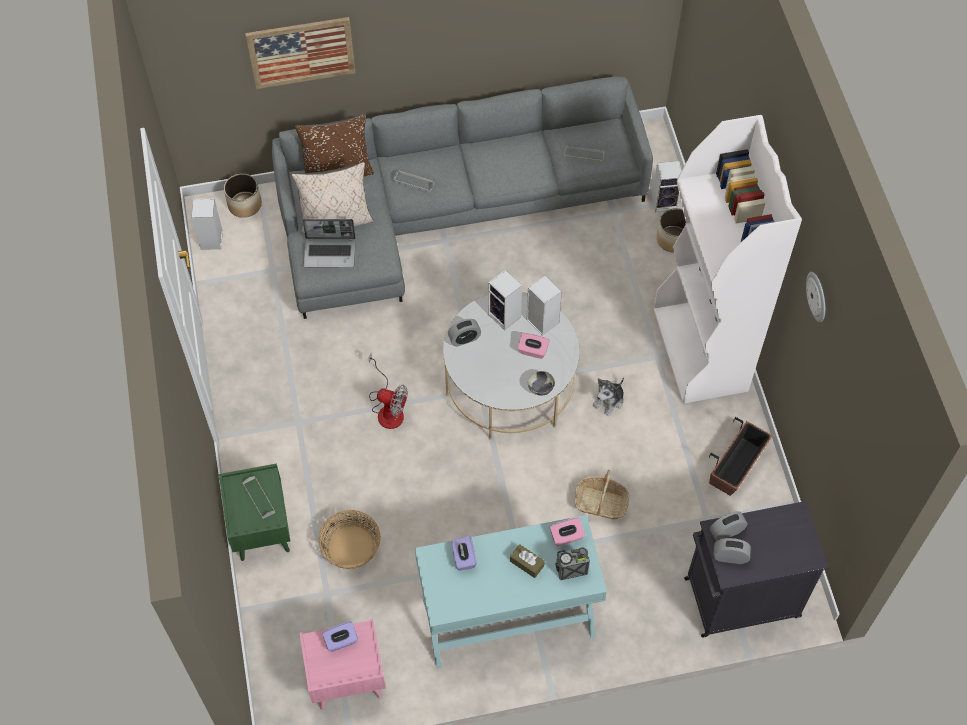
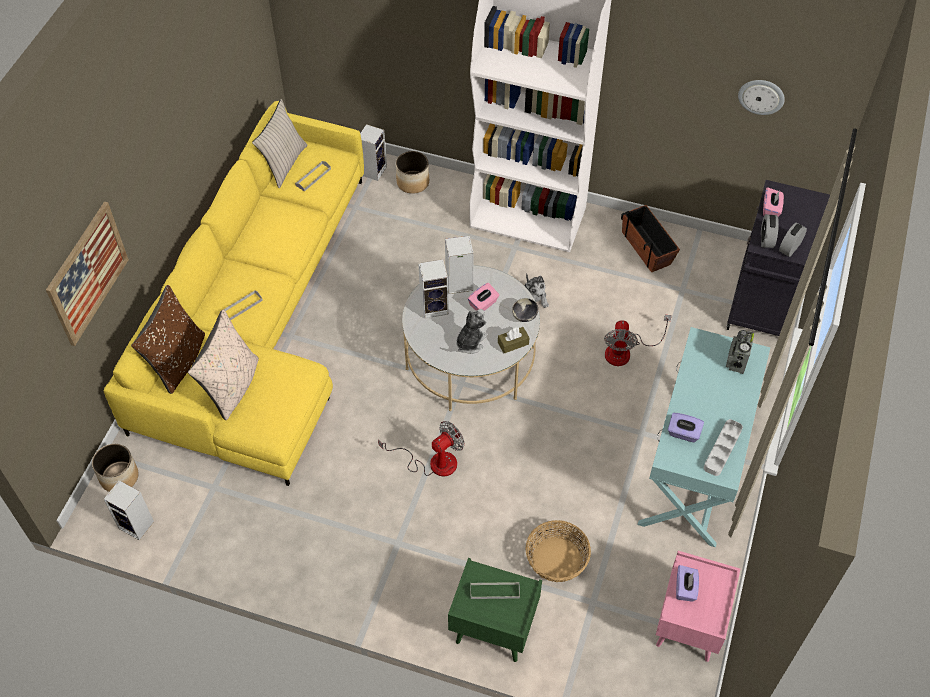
camera: 60 degrees left, 5 degrees down
(330, 253) = (265, 407): laptop -> none
(445, 210) = (258, 320): grey sofa -> yellow sofa
(464, 339) = (437, 347): alarm clock -> none
(466, 596) = (722, 449): none -> grey tray
(485, 361) = (470, 342): none -> plush toy
(527, 563) = (714, 390): brown tissue box -> brown tissue box (513, 343)
(566, 537) = (704, 350): pink tissue box -> pink tissue box (771, 209)
(584, 126) = (284, 164): none -> beige pillow
(600, 503) = (625, 351): basket -> fan
(817, 296) = (659, 35): wall clock -> wall clock (761, 96)

